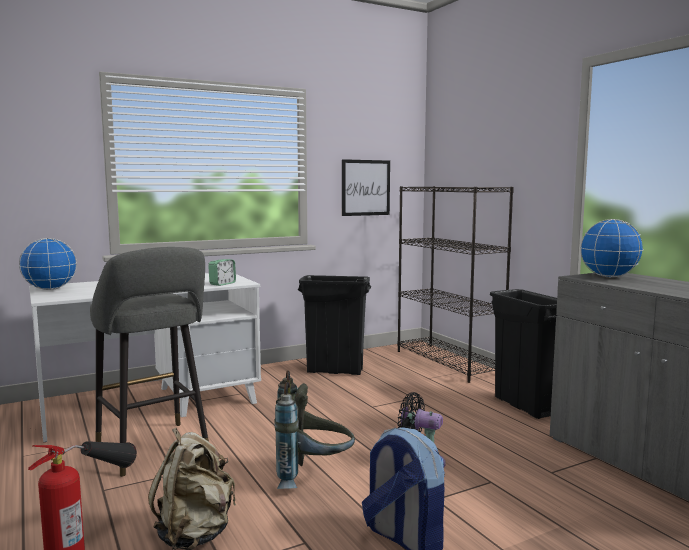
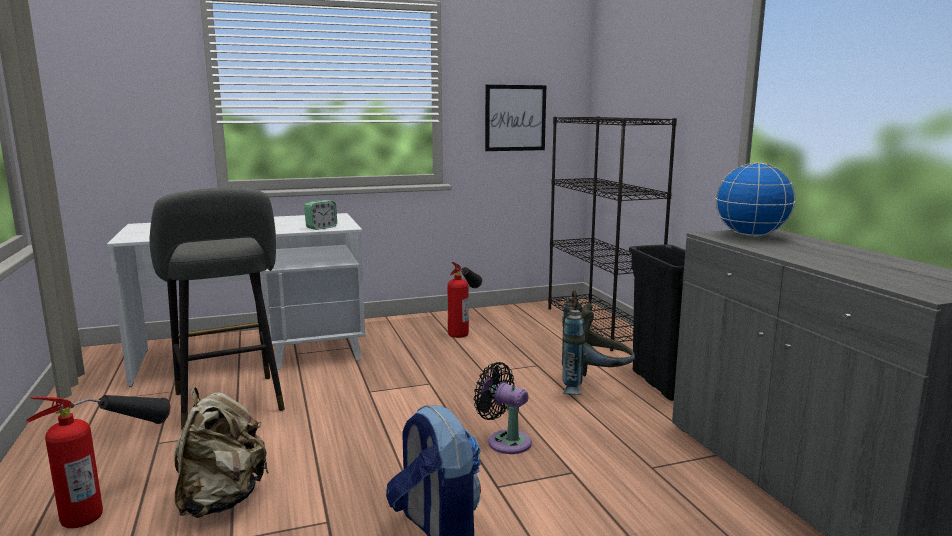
camera: 10 degrees right, 5 degrees up
(50, 289) = (142, 228): globe -> none
(312, 477) = (375, 448): grey backpack -> grey backpack (593, 387)
(334, 371) = (464, 328): black trash can -> fire extinguisher

